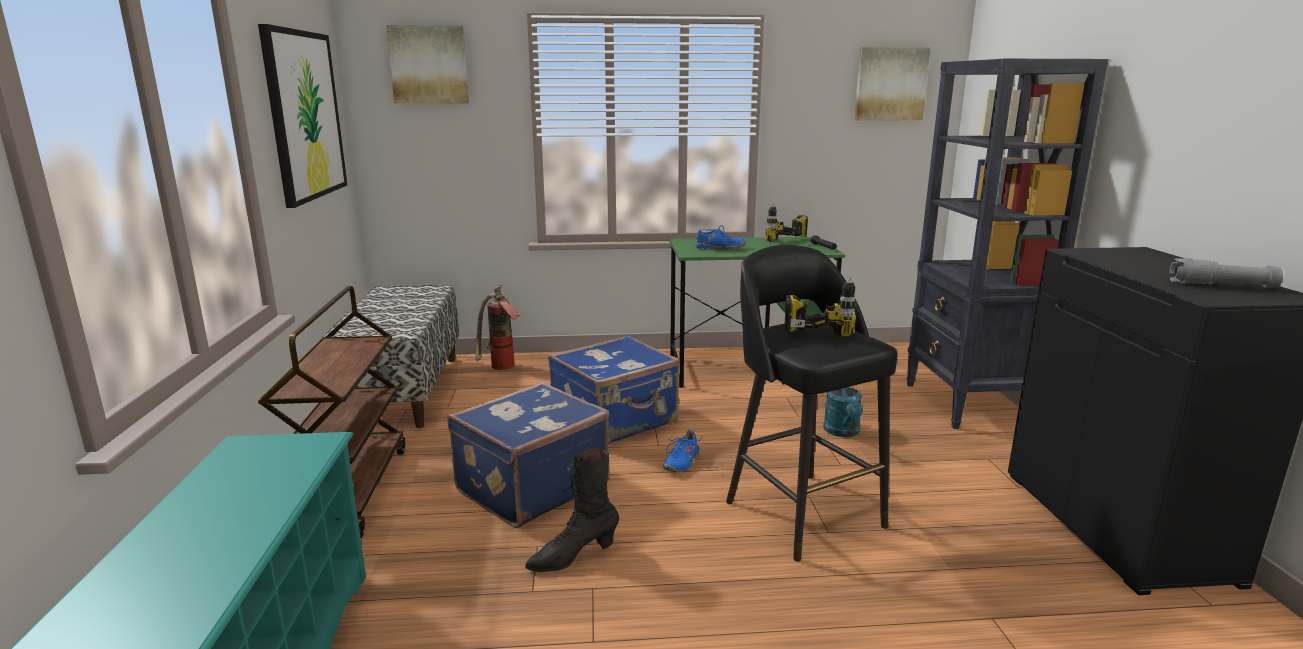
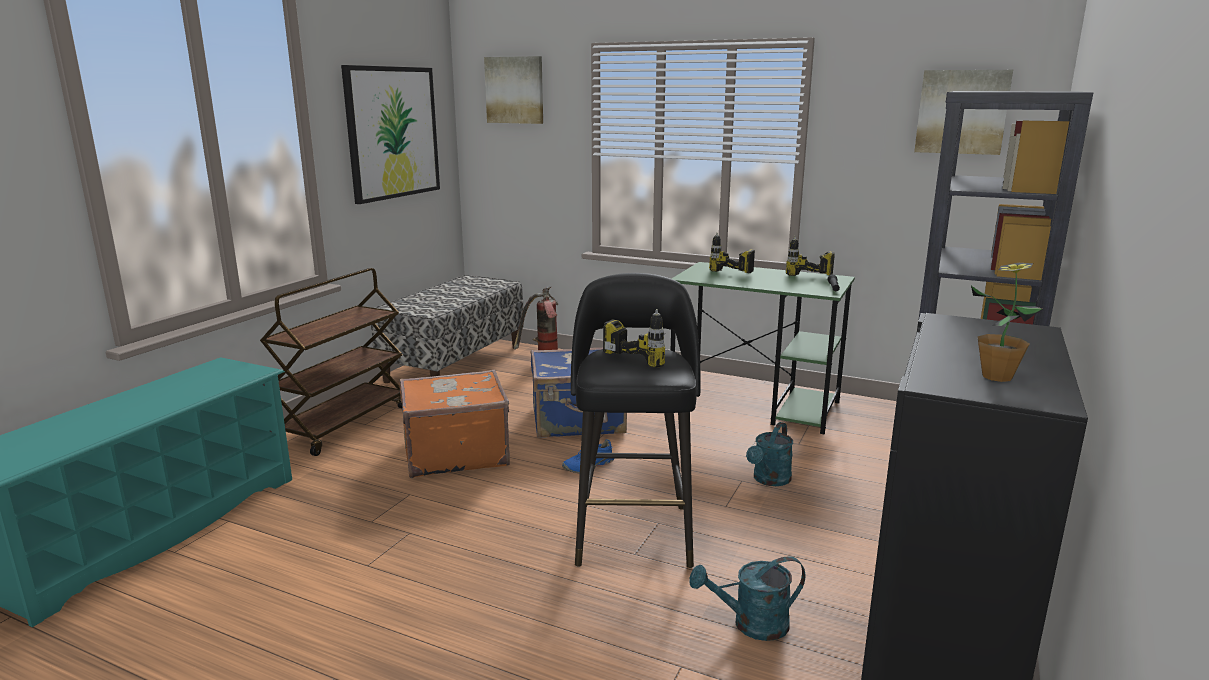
camera: 30 degrees right, 0 degrees up
(529, 487) = (455, 453): blue suitcase -> orange suitcase
(573, 556) = (423, 508): black boot -> none
(719, 248) = (724, 276): blue shoe -> power drill
(990, 560) = (751, 625): none -> turquoise watering can
(1221, 285) = (997, 376): grey flashlight -> potted plant

